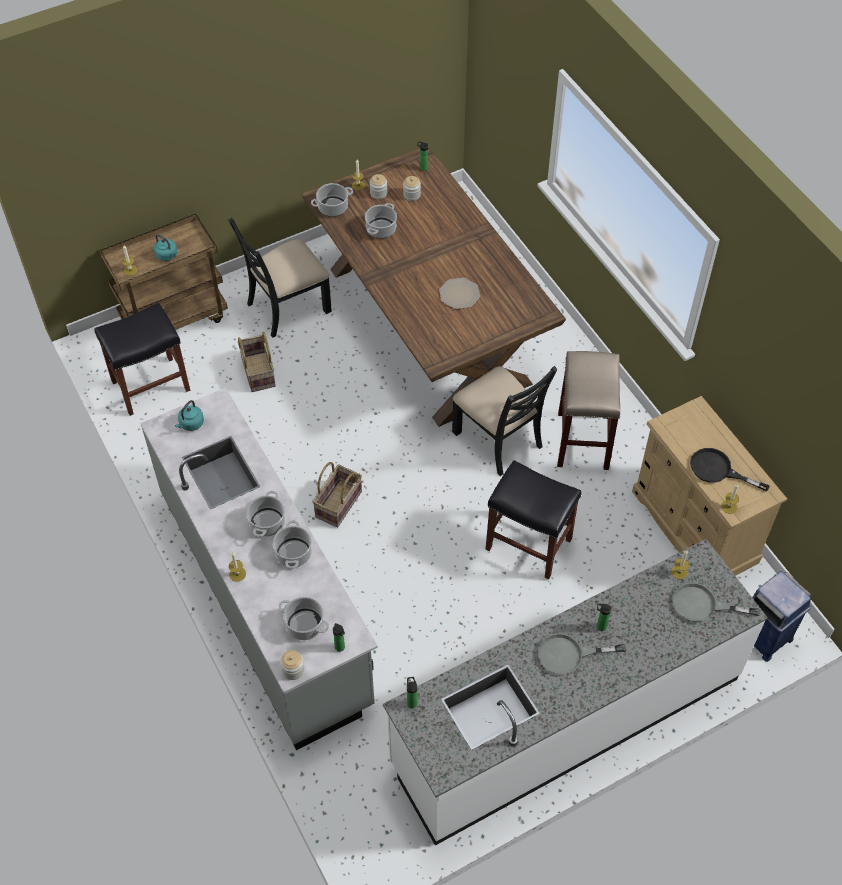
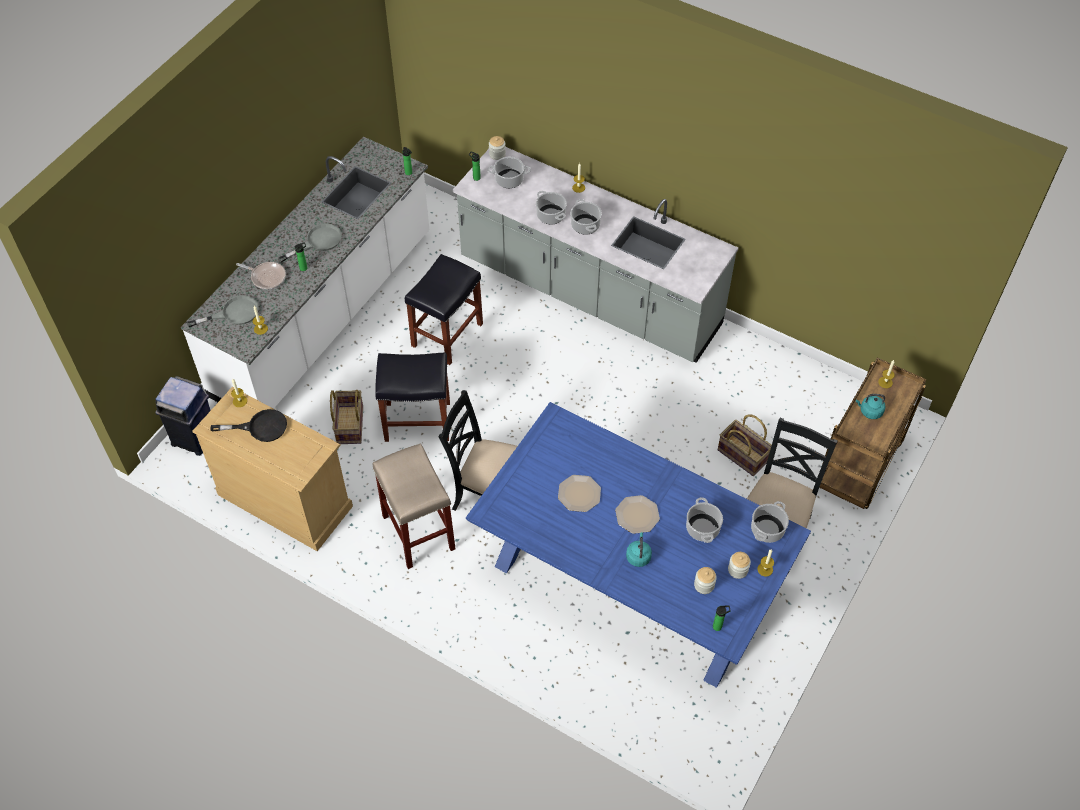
camera: 150 degrees right, 0 degrees up
(150, 386) = (818, 399): black stool -> black stool (447, 334)
(191, 424) = (701, 263): turquoise kettle -> turquoise kettle (638, 556)
(339, 504) = (587, 380): basket -> basket (349, 425)
(424, 259) = (637, 514): none -> plate
(427, 324) = (632, 580): brown dining table -> blue dining table
(648, 635) = (266, 277): none -> frying pan

